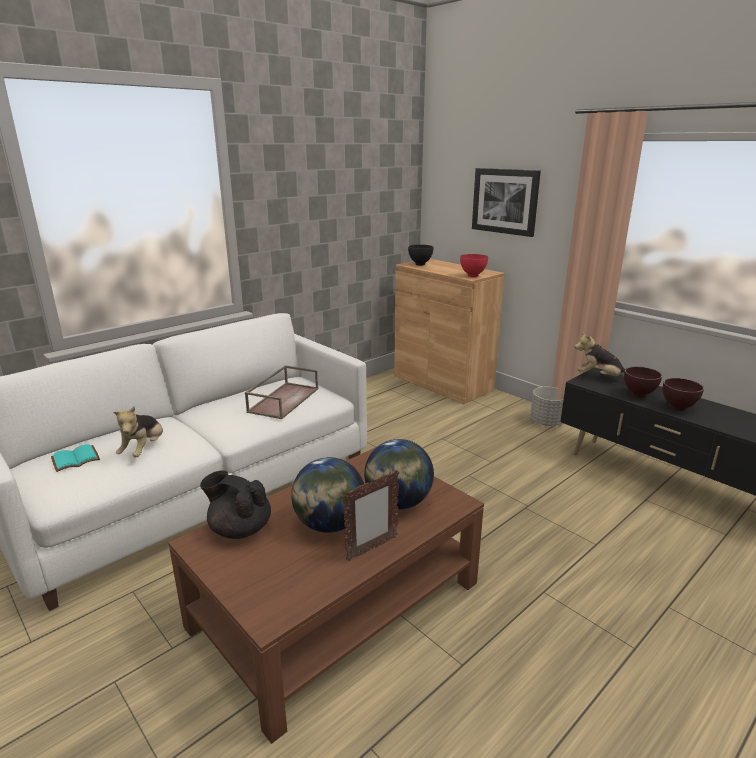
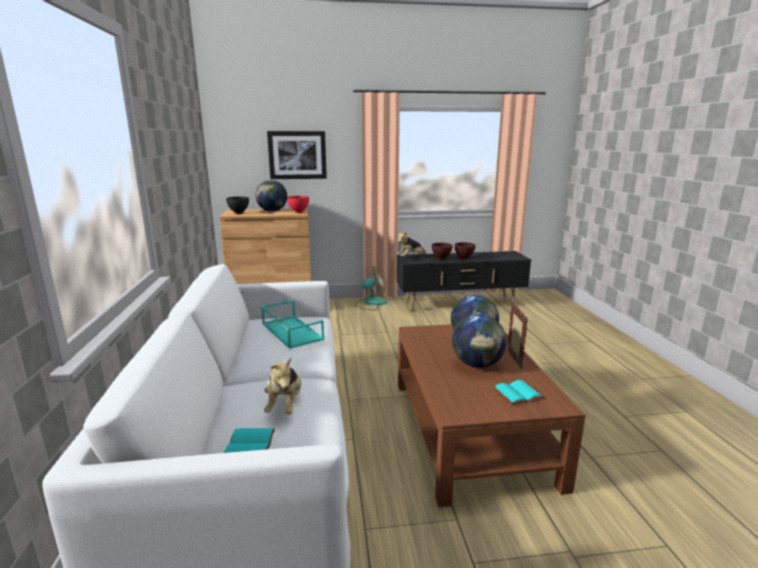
camera: 55 degrees left, 5 degrees down
(144, 449) = (285, 405): plush toy -> plush toy turned 45 degrees clockwise
(240, 529) = (453, 394): black teapot -> none
(273, 575) = (517, 394): none -> turquoise book
(283, 399) = (291, 331): brown tray -> turquoise tray
(456, 269) = (272, 211): none -> globe
(546, 422) = (370, 303): grey planter -> fan

